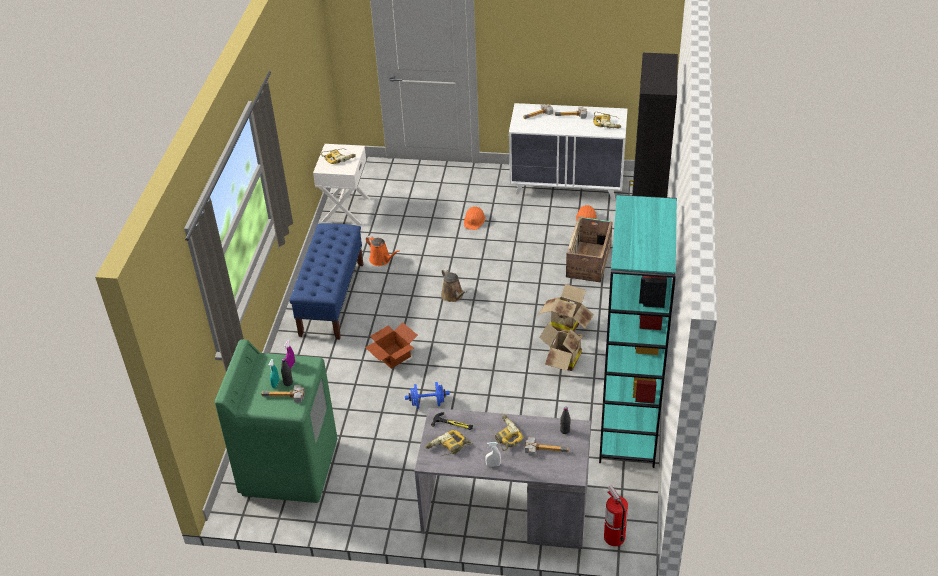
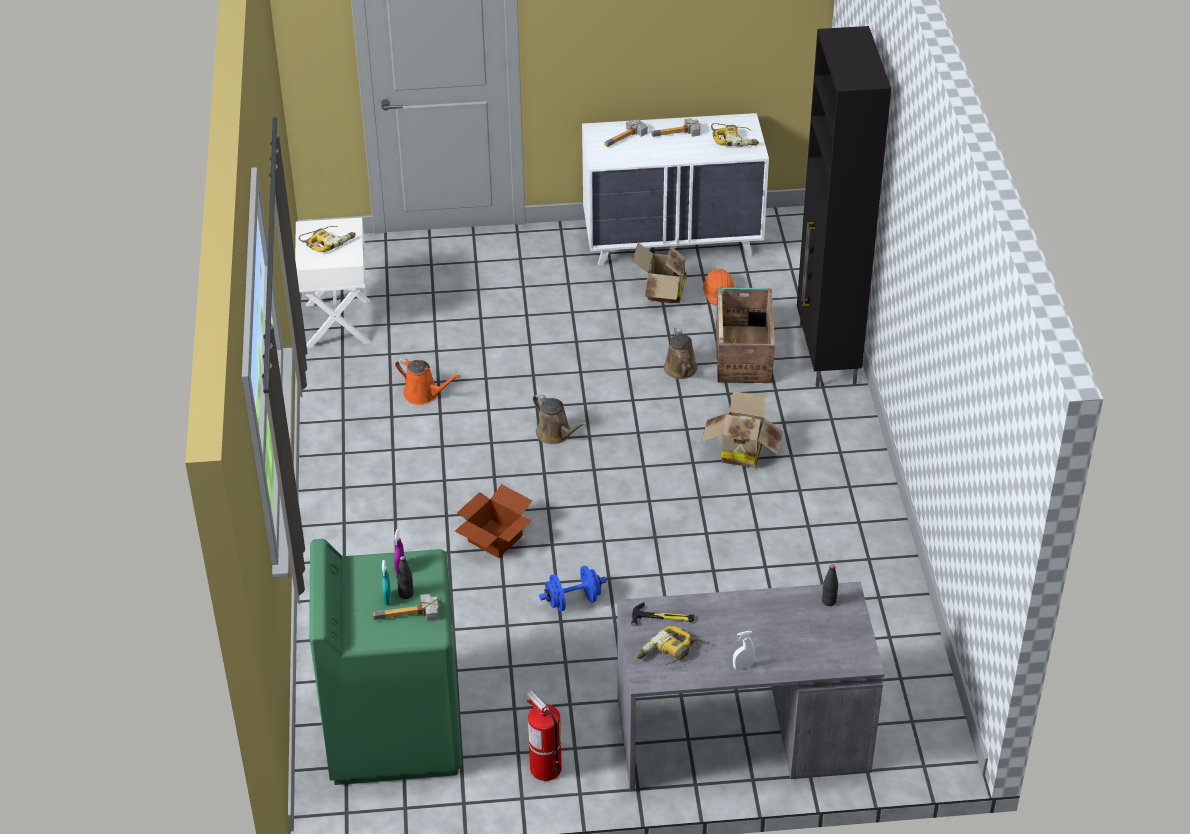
camera: 15 degrees left, 0 degrees up
(332, 299) = (366, 465): blue bench -> none
(474, 220) = (548, 314): orange hard hat -> none
(505, 435) = (744, 622): power drill -> none
(545, 266) = (681, 370): none -> brown watering can
(545, 448) = (809, 630): hammer -> none
(562, 360) = (753, 507): cardboard box -> cardboard box (662, 293)
(614, 537) = (911, 748): fire extinguisher -> fire extinguisher (545, 768)
(629, 425) = (881, 586): turquoise bookcase -> none

